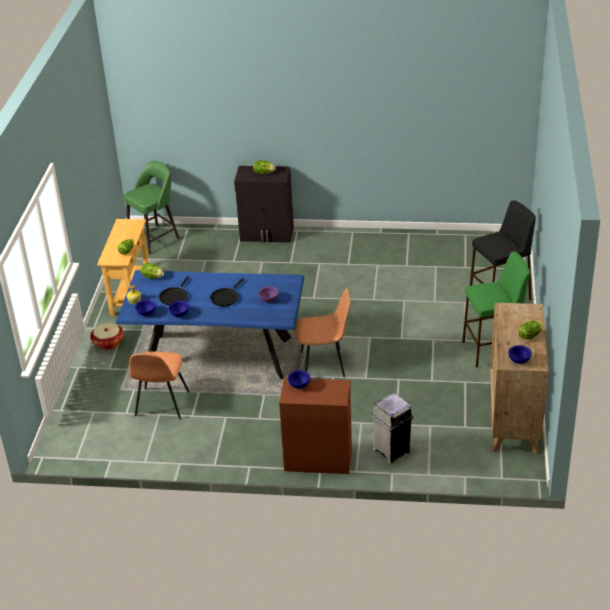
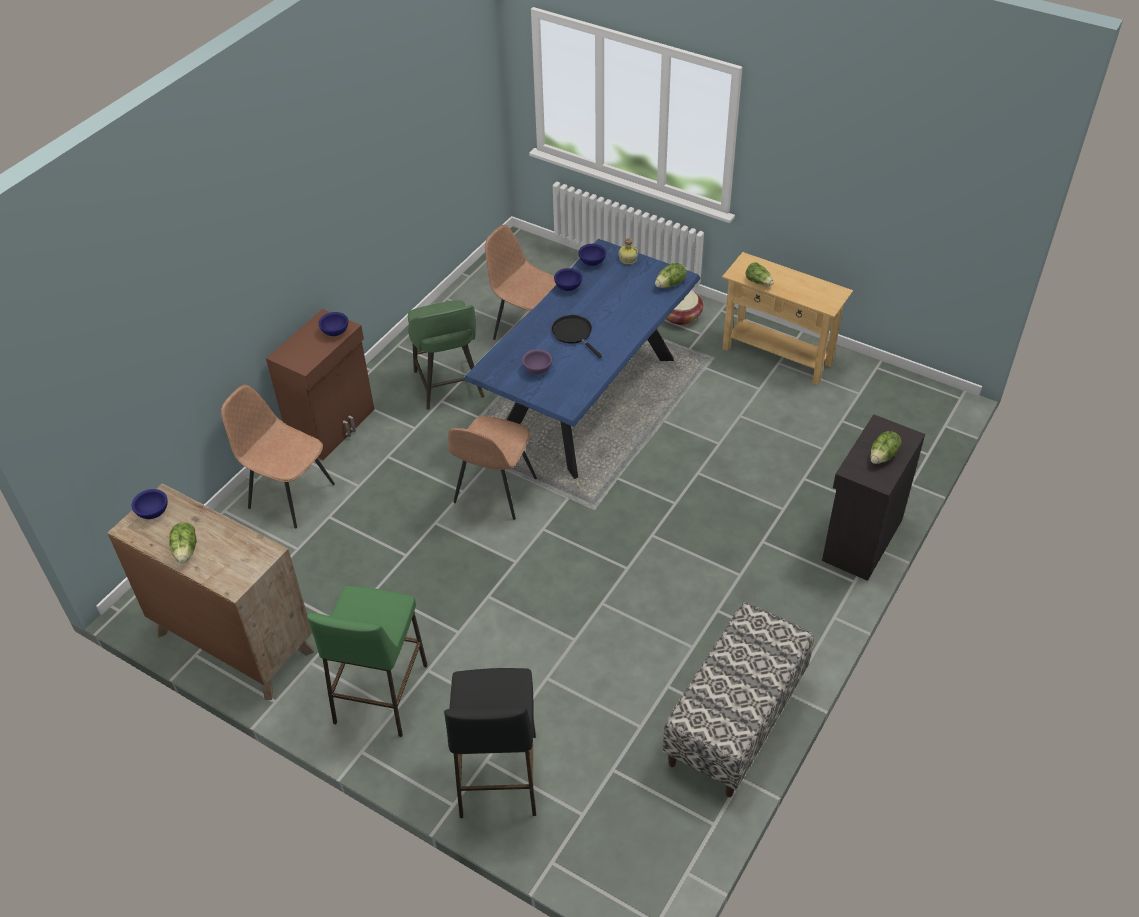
camera: 115 degrees right, 10 degrees up
(154, 238) = (914, 411): green stool -> green stool (449, 386)
(174, 296) = (610, 292): black frying pan -> none
(392, 450) = (289, 495): white trash can -> brown chair
(408, 242) = (735, 721): none -> bench

